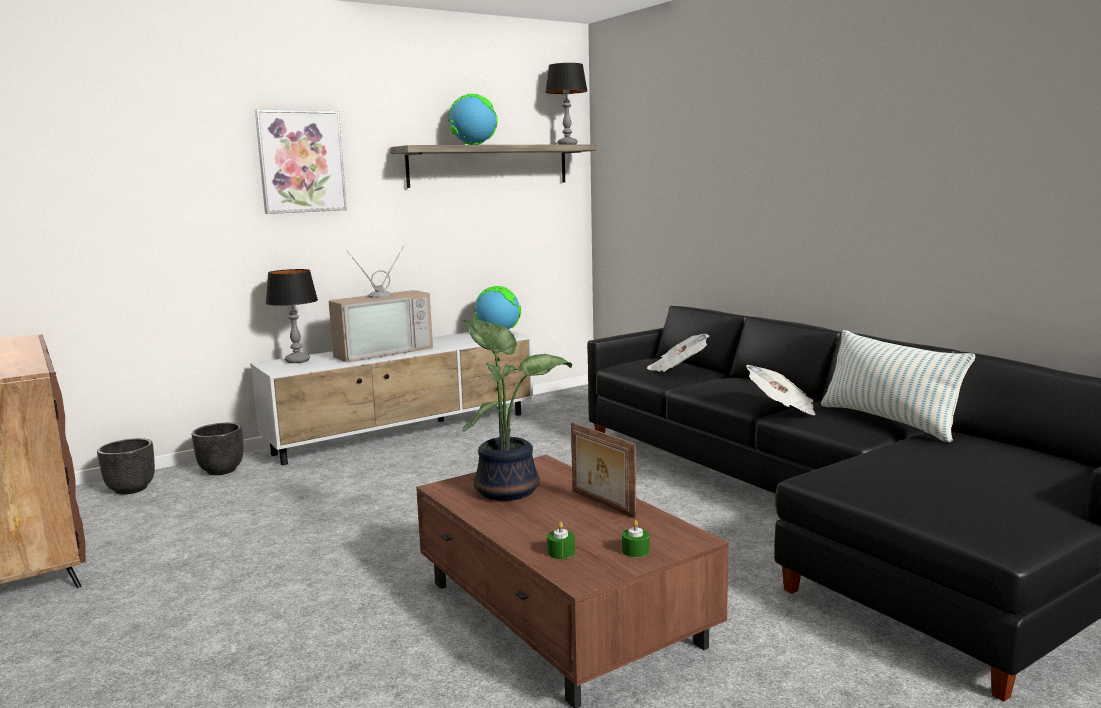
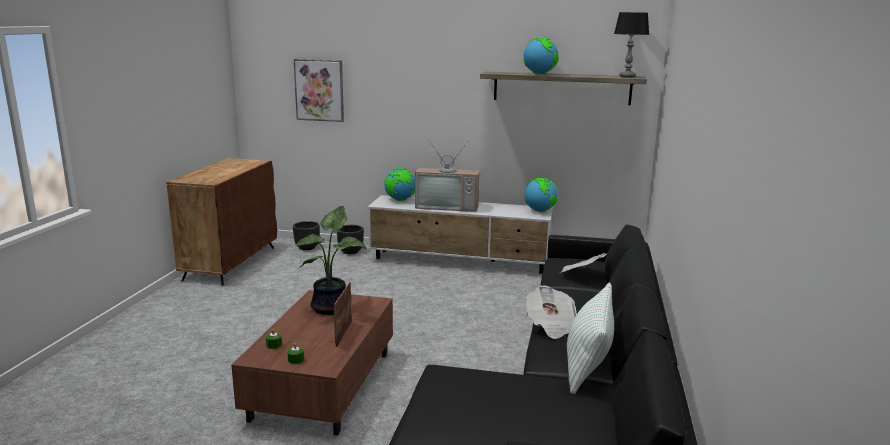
camera: 45 degrees right, 5 degrees up
(297, 361) = (400, 200): table lamp -> globe
(301, 161) = (424, 78): picture -> picture (319, 90)

